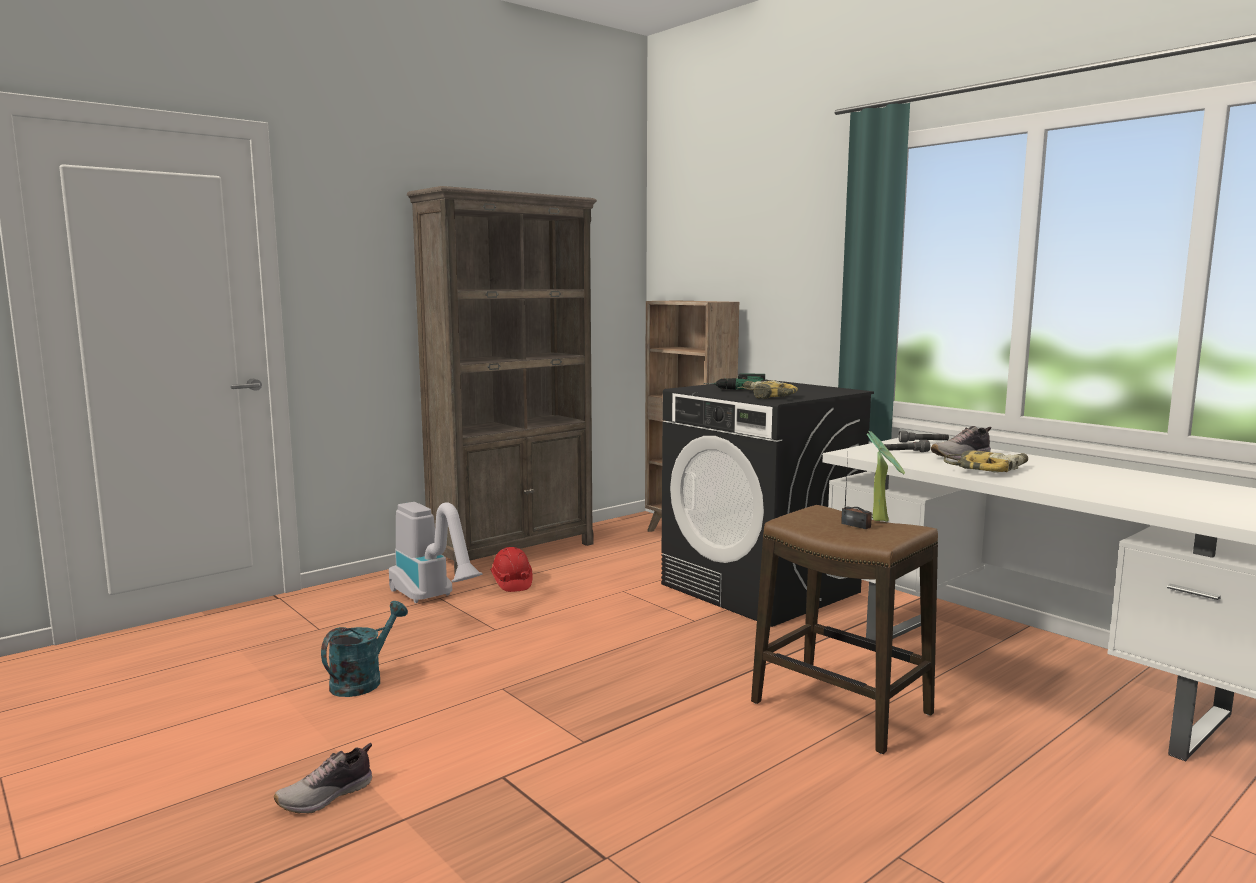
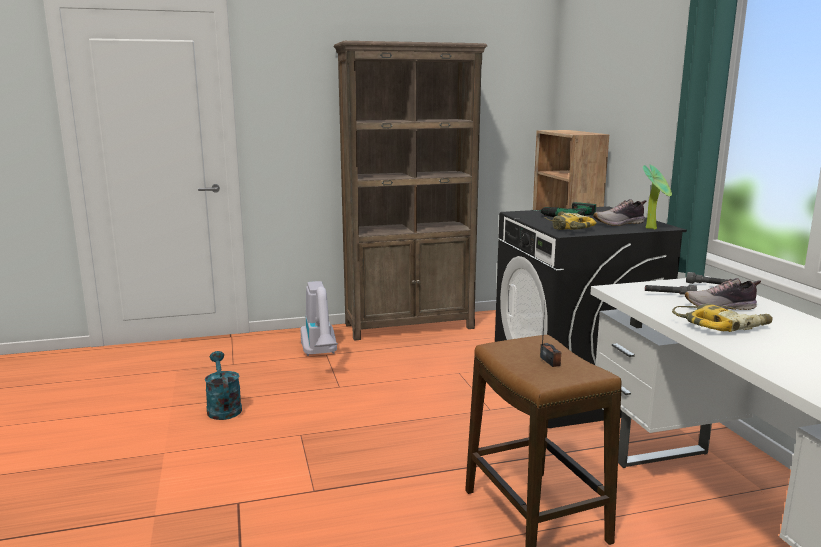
camera: 25 degrees right, 5 degrees up
(327, 796) = (129, 486): shoe -> shoe (619, 223)
(363, 680) = (223, 408): turquoise watering can -> turquoise watering can turned 75 degrees counterclockwise
(511, 583) = (384, 351): red hard hat -> none
(882, 519) = (584, 359): potted plant -> potted plant (653, 228)

